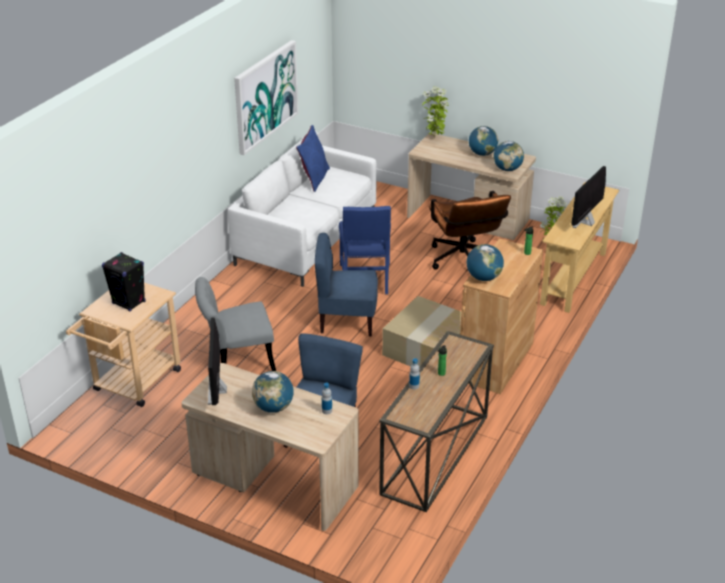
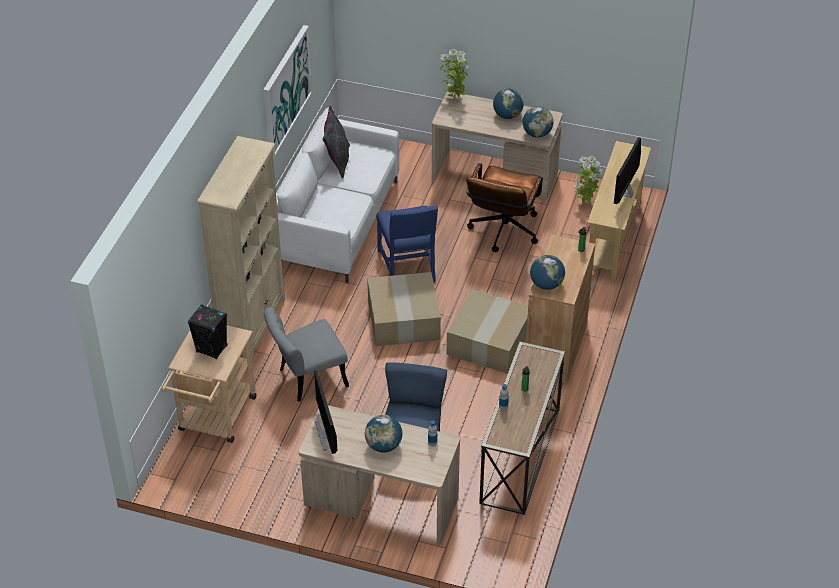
camera: 10 degrees left, 10 degrees up
(199, 311) = (252, 326): none -> beige bookcase
(314, 179) = (337, 161): blue pillow -> grey pillow
(347, 321) = (402, 319): blue chair -> cardboard box
(464, 262) = (502, 233): brown office chair -> brown office chair turned 45 degrees clockwise

